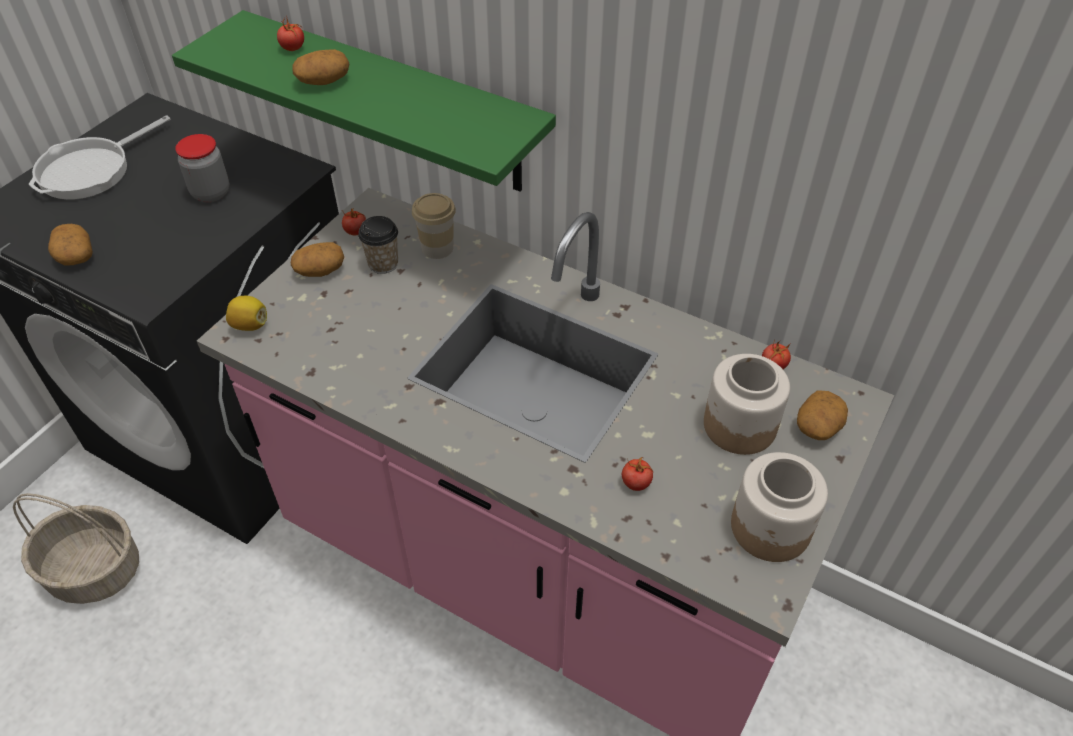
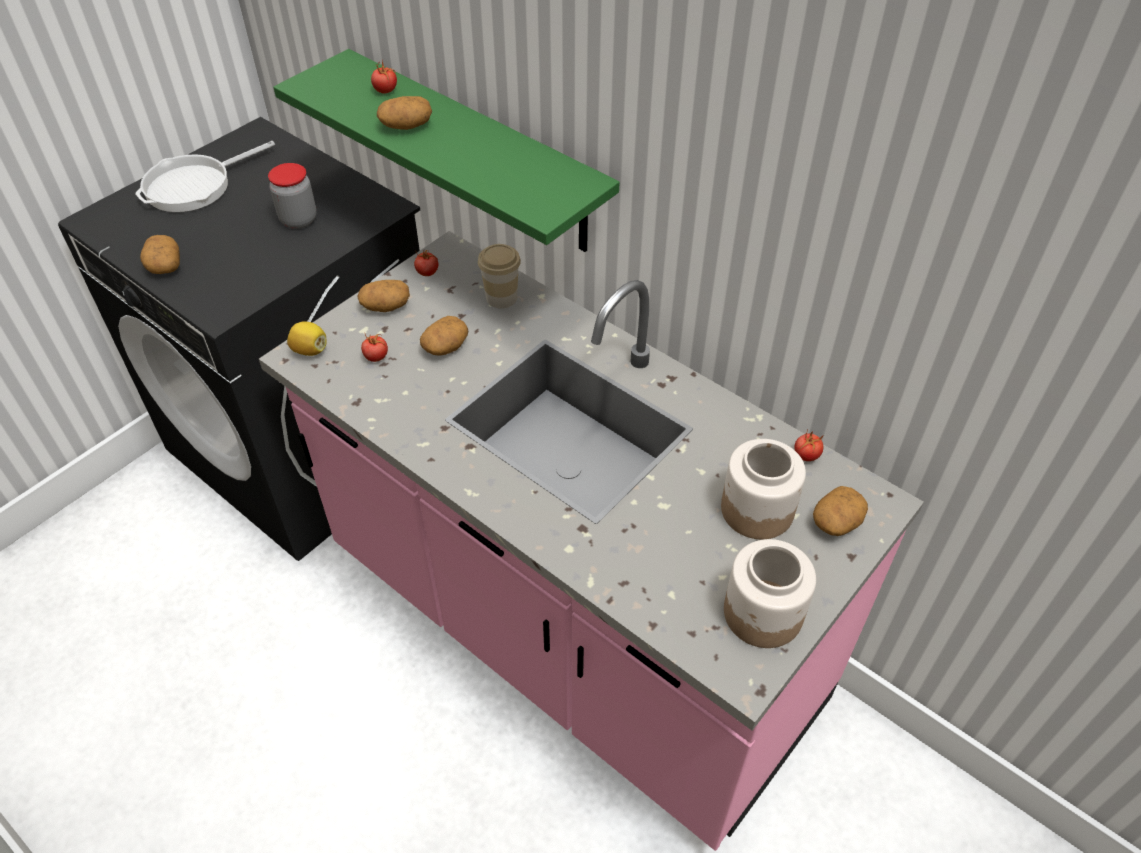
camera: 10 degrees right, 0 degrees up
(96, 570) = (156, 564): basket -> none
(383, 264) = (446, 307): cup -> none
(391, 304) = (445, 347): none -> potato
(636, 483) = (640, 551): tomato -> tomato (376, 357)

